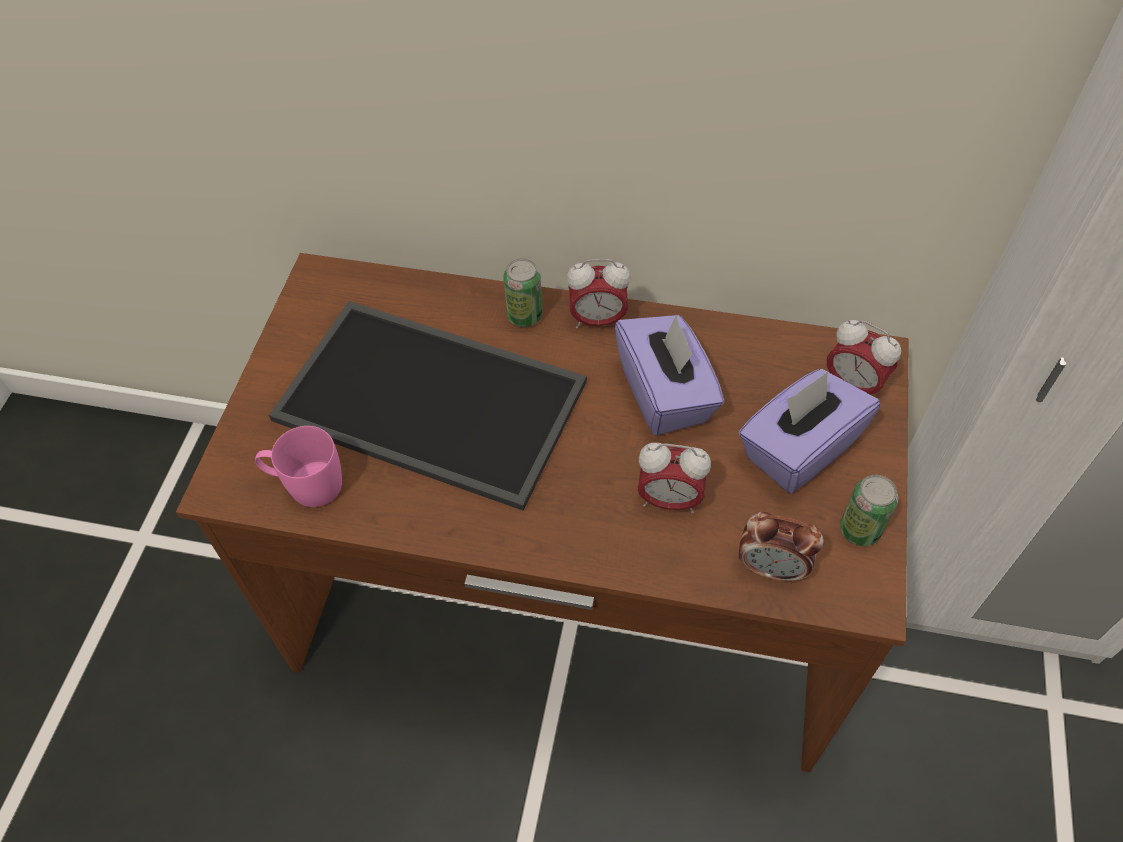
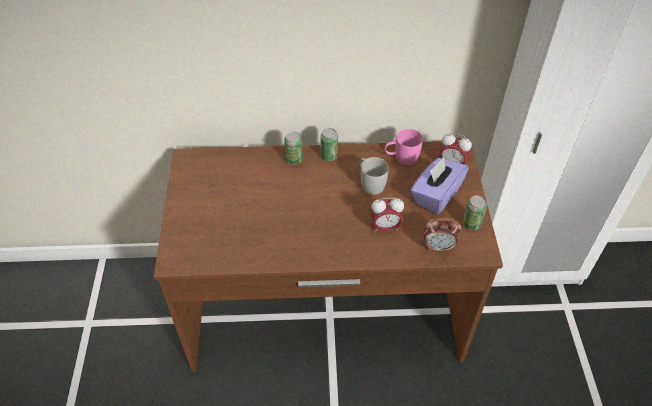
camera: 15 degrees left, 5 degrees down
(305, 484) = (213, 252): pink mug -> pink mug (401, 157)
(435, 398) = (263, 203): tray -> none
(597, 320) = (329, 156): alarm clock -> can
(665, 394) = (370, 183): purple tissue box -> white mug

